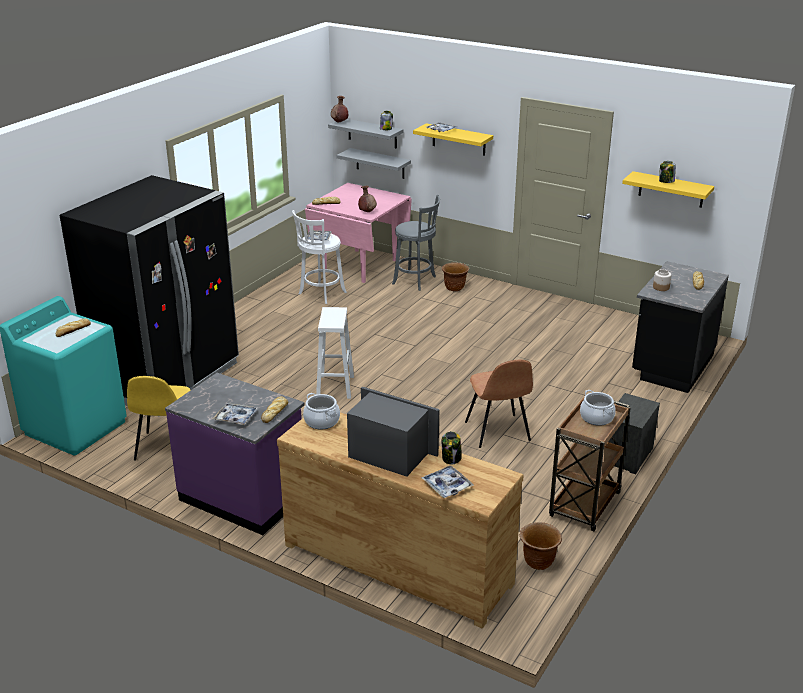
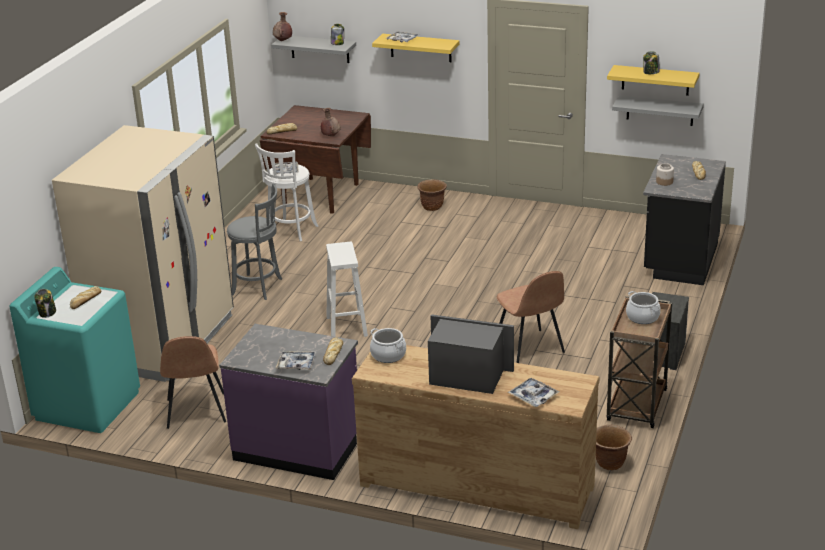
camera: 10 degrees left, 0 degrees up
(166, 448) = (196, 412): yellow chair -> brown chair
(167, 378) = (163, 341): black fridge -> beige fridge
(360, 266) = (321, 195): pink dining table -> brown dining table
(380, 163) = (331, 81): grey shelf -> grey shelf (660, 110)
(416, 281) = (388, 204): grey stool -> grey stool (259, 287)
(451, 458) = (527, 371): jar -> jar (47, 313)

